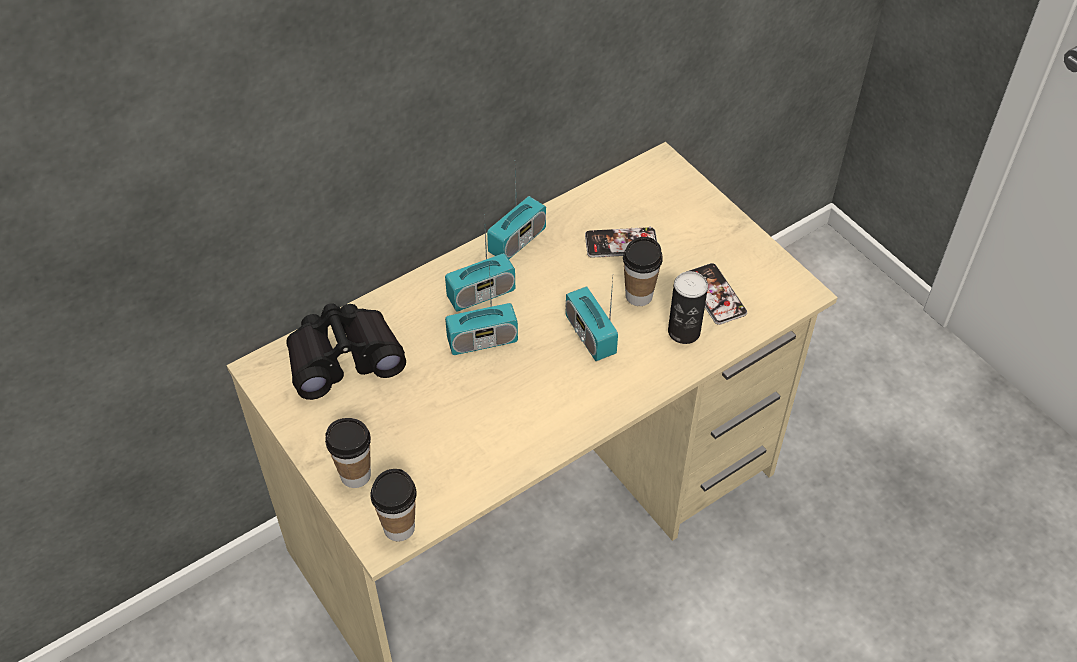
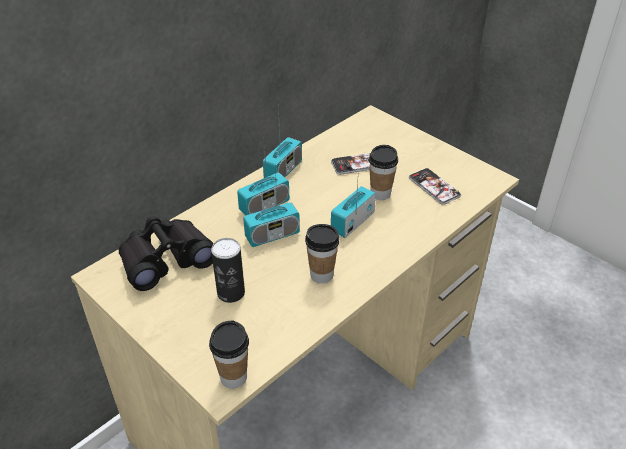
camera: 10 degrees left, 10 degrees down
(355, 475) = (189, 342): cup -> cup (321, 275)
(590, 335) = (352, 222): radio -> radio turned 75 degrees clockwise
(684, 331) = (420, 212): can -> can (231, 293)

